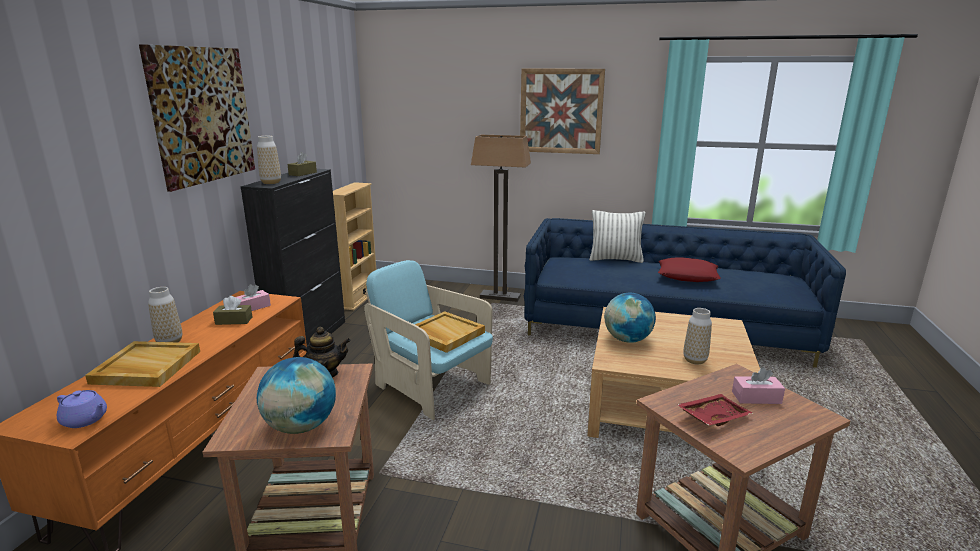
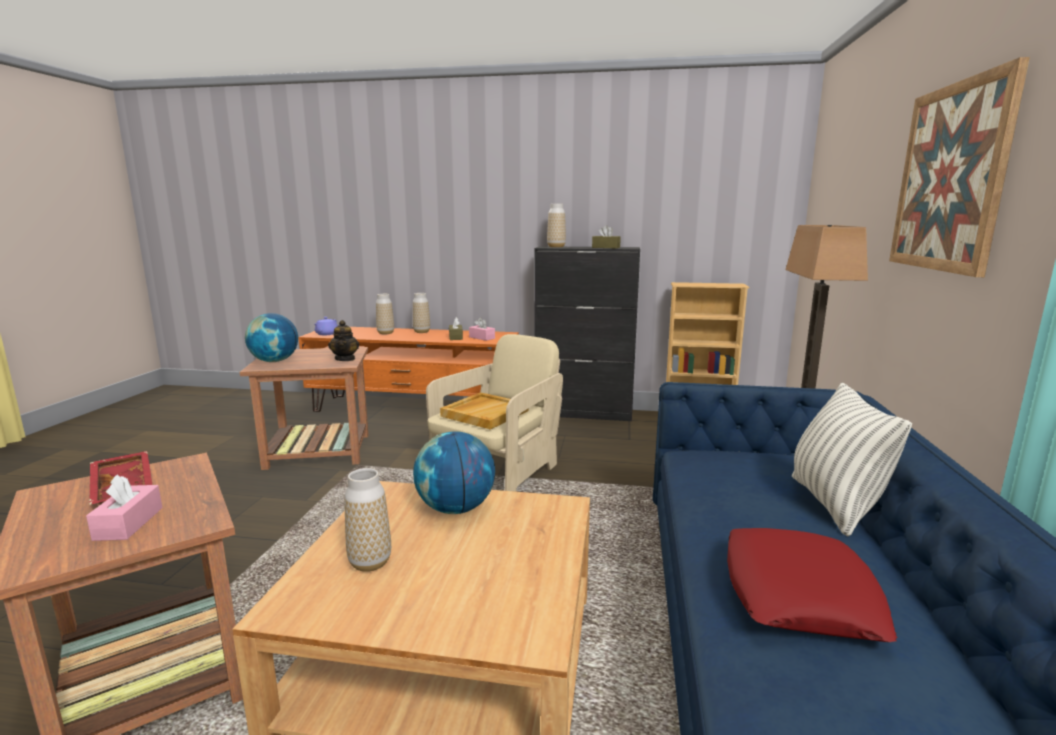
camera: 85 degrees right, 5 degrees down
(145, 367) = (385, 333): beige tray -> vase
(202, 115) = (513, 182): picture -> none
(431, 387) = (499, 474): turquoise armchair -> beige armchair

